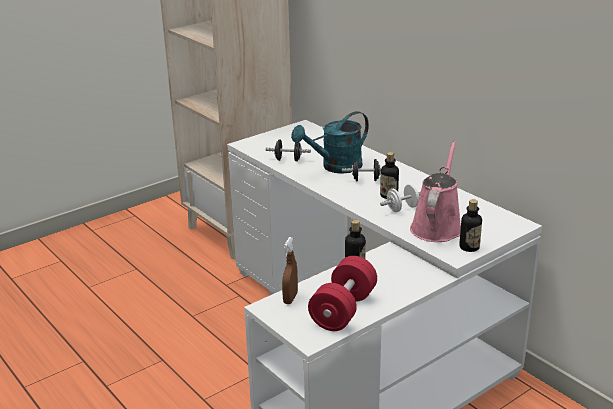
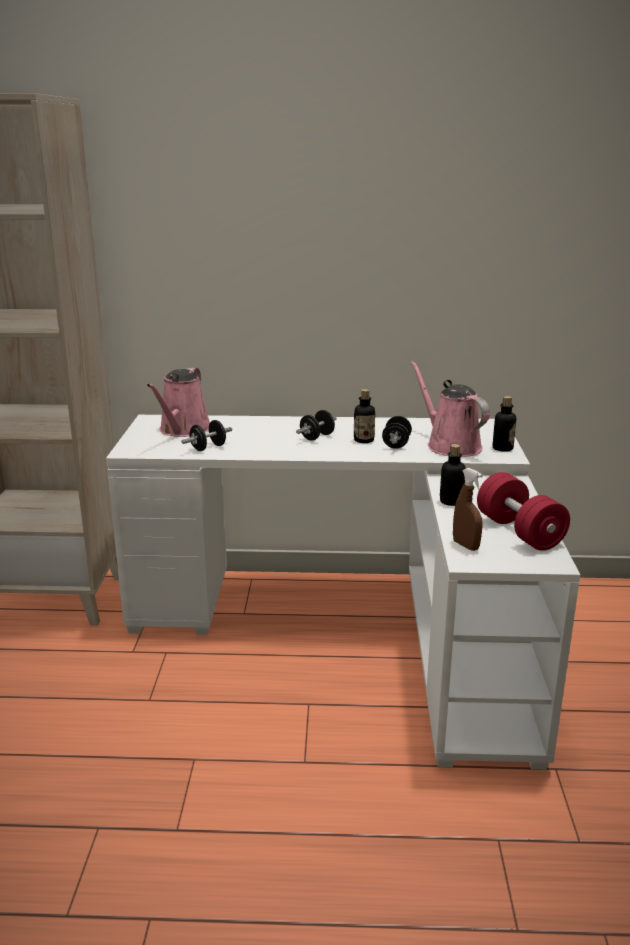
camera: 50 degrees left, 5 degrees down
(303, 141) = (183, 430): none -> pink watering can
(335, 167) = (267, 438): turquoise watering can -> none
(402, 208) = (396, 444): white dumbbell -> black dumbbell

